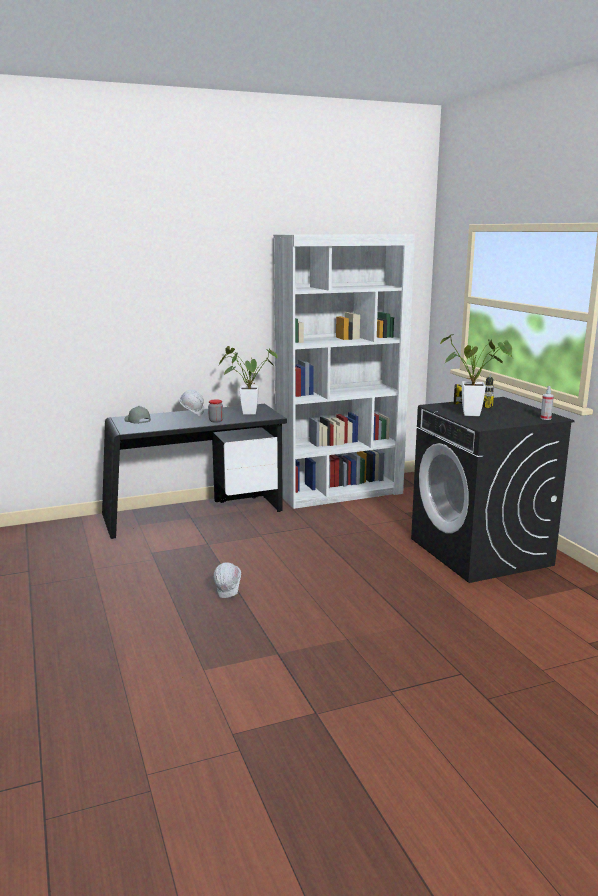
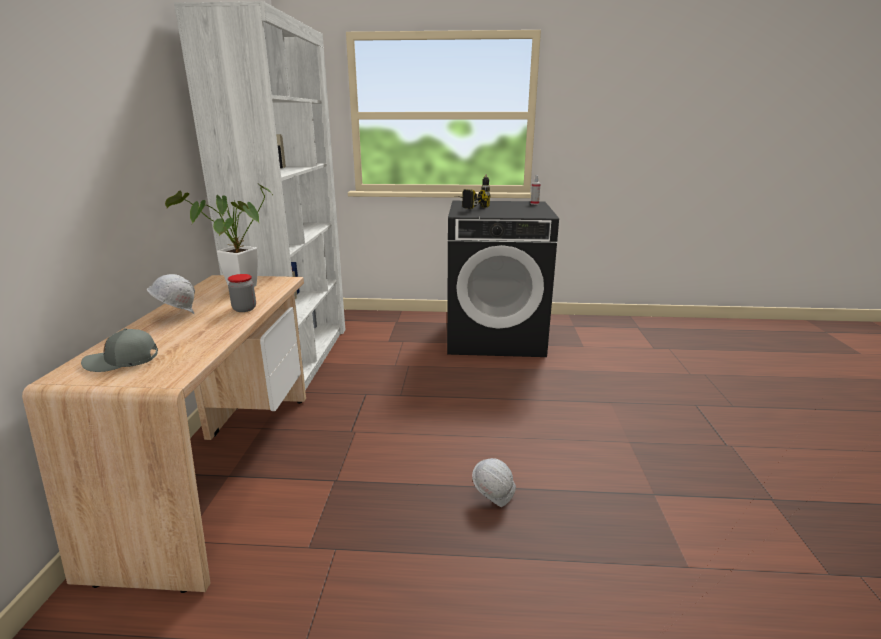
camera: 65 degrees left, 5 degrees up
(194, 515) = (223, 470): black desk -> beige desk
(476, 414) = (504, 211): potted plant -> none

